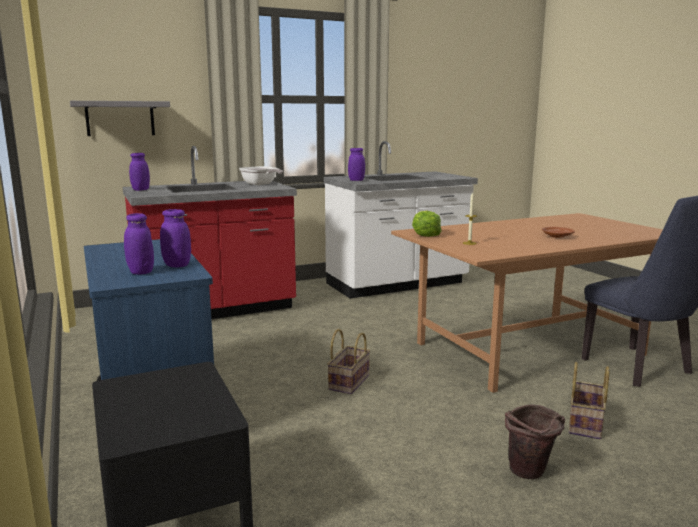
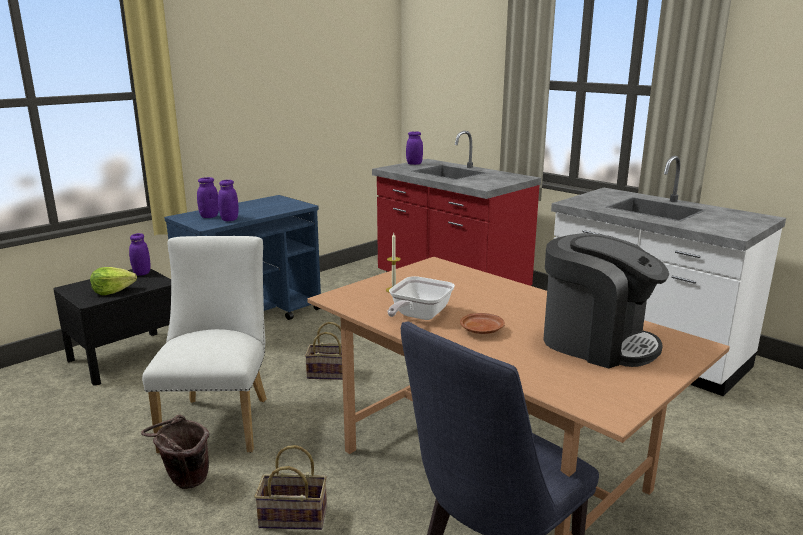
camera: 70 degrees right, 5 degrees up
(120, 118) = (447, 98): grey shelf -> none
(261, 184) = (496, 180): frying pan -> frying pan (418, 316)
(356, 180) = (590, 199): purple jar -> purple jar (142, 273)
(412, 448) = (220, 420): none -> white chair
(425, 234) = (423, 270): lettuce -> lettuce (113, 291)
(576, 224) = (596, 342): none -> coffee machine

